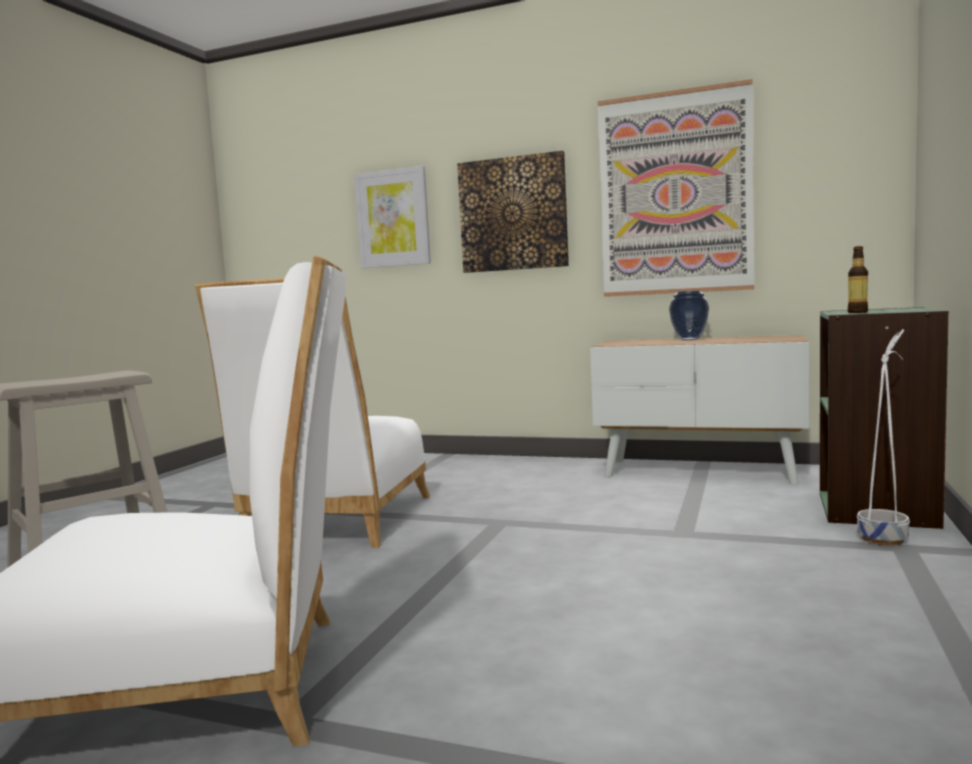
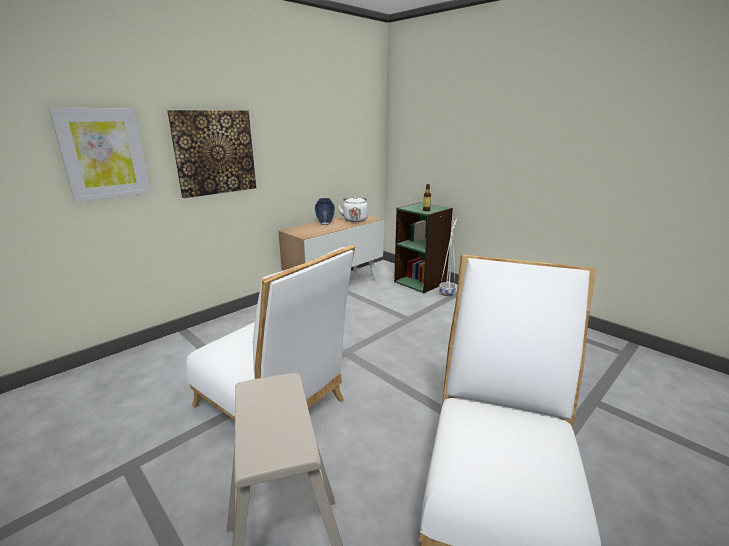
camera: 65 degrees left, 15 degrees up
(675, 194) = (306, 143): picture -> none
(755, 339) = (355, 220): none -> white kettle

